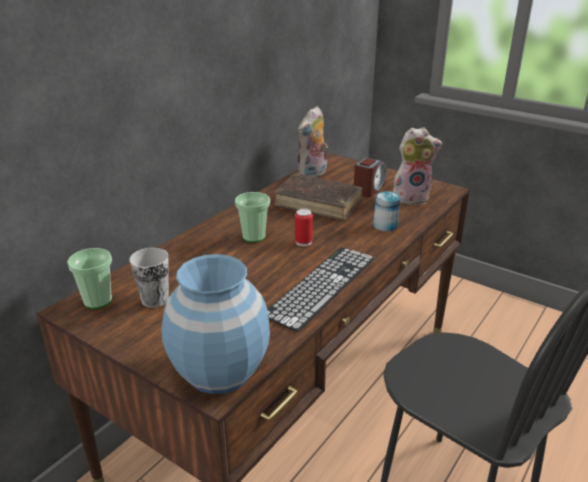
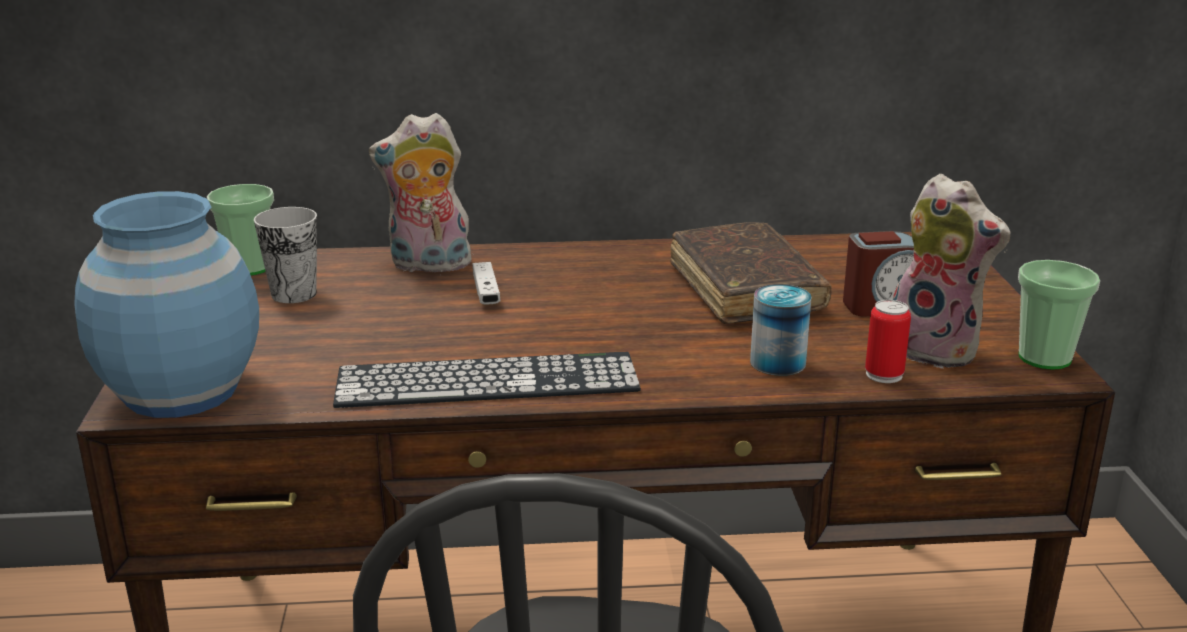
camera: 50 degrees right, 5 degrees down
(236, 253) = (486, 293): none -> white game controller
(254, 236) = (553, 286): cup -> cup (1044, 358)
(303, 242) = (599, 322): can -> can (884, 374)
(312, 174) = (842, 249): plush toy -> plush toy (428, 266)

